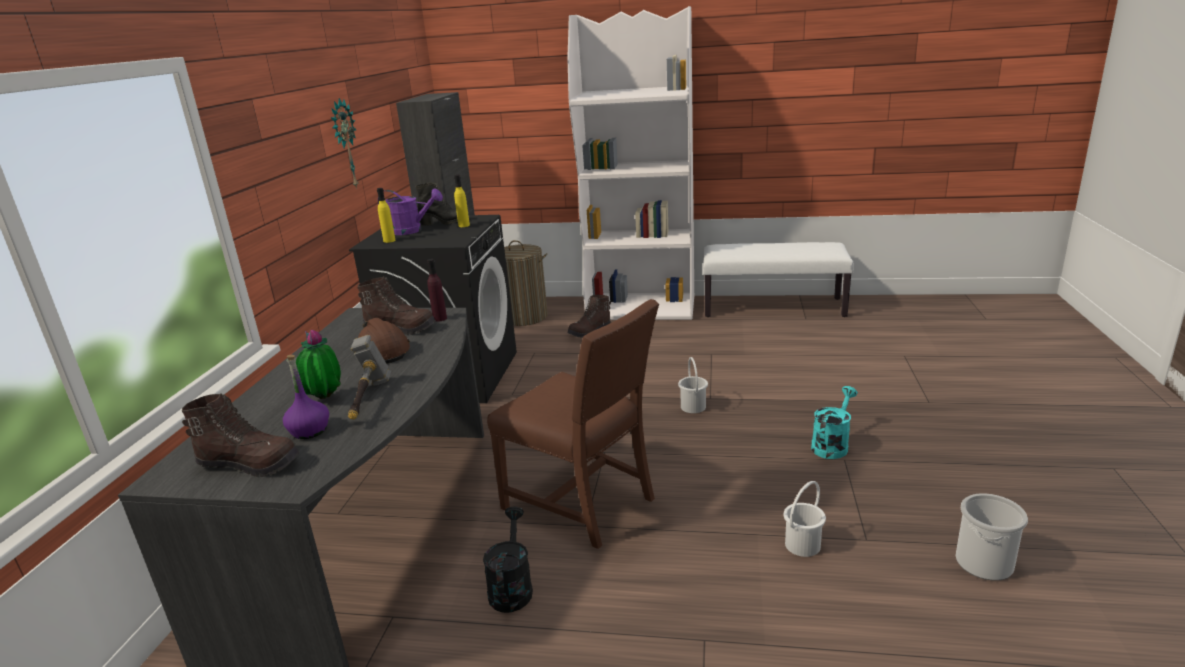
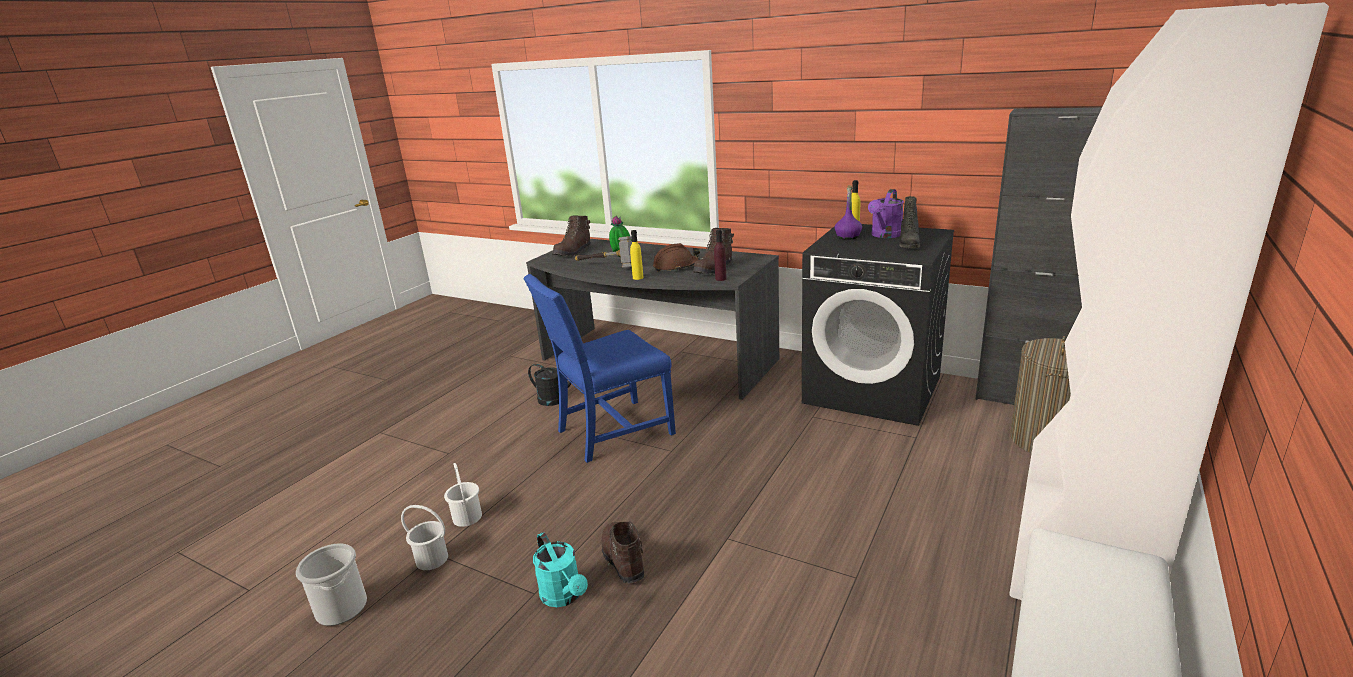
camera: 110 degrees right, 0 degrees up
(309, 430) = (590, 258): purple bottle -> purple bottle (848, 237)
(344, 144) = (886, 135): wall clock -> none
(464, 225) = (888, 251): yellow bottle -> yellow bottle (638, 277)
(584, 503) = (611, 432): brown chair -> blue chair
(590, 331) = (977, 485): brown boot -> brown boot (622, 560)
(693, 406) = (715, 520): white bucket -> white bucket (432, 559)

